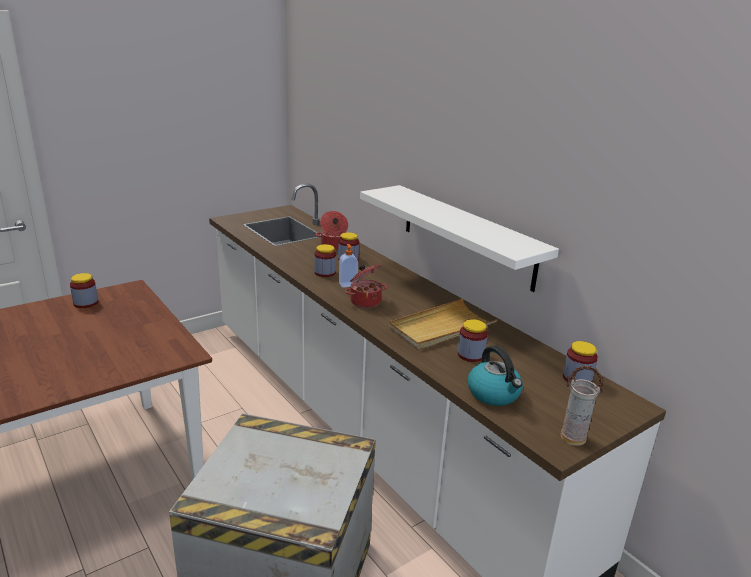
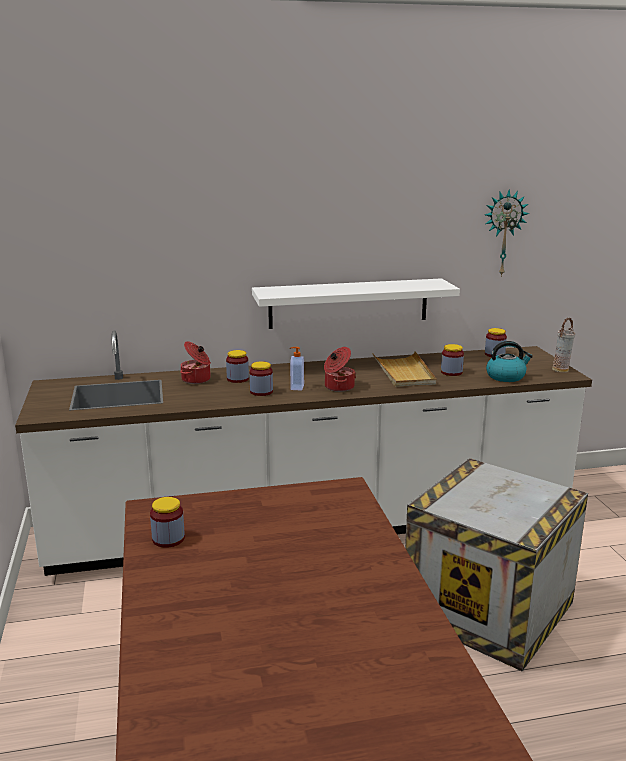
camera: 65 degrees left, 5 degrees down
(648, 217) = (503, 233): none -> wall clock

